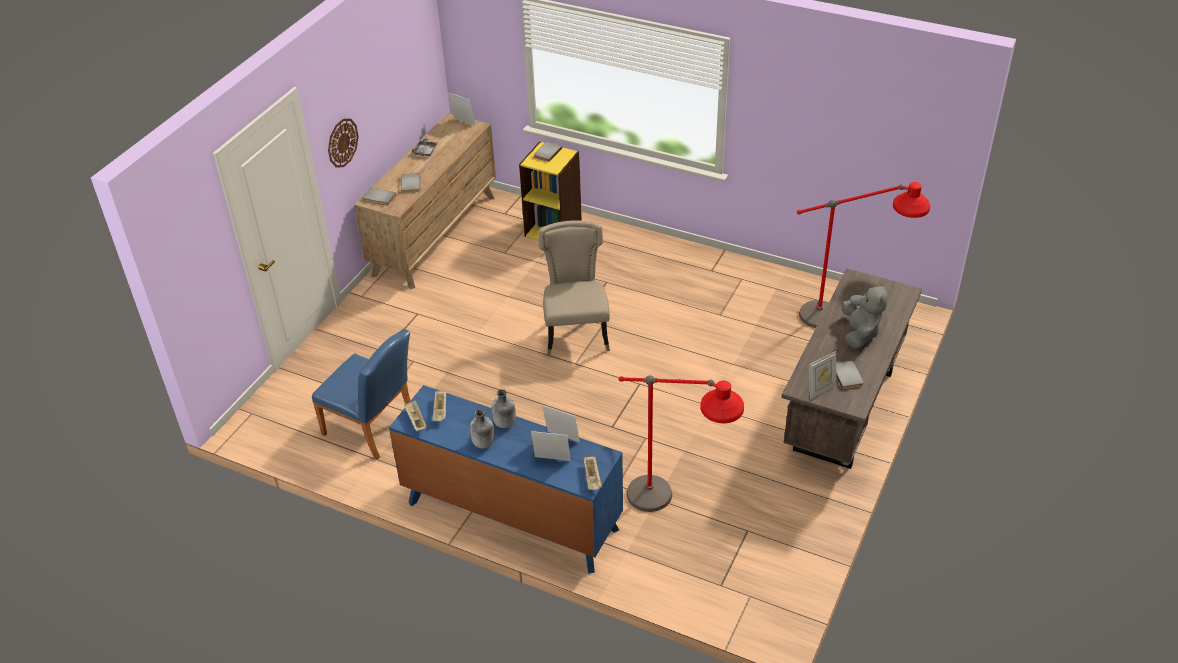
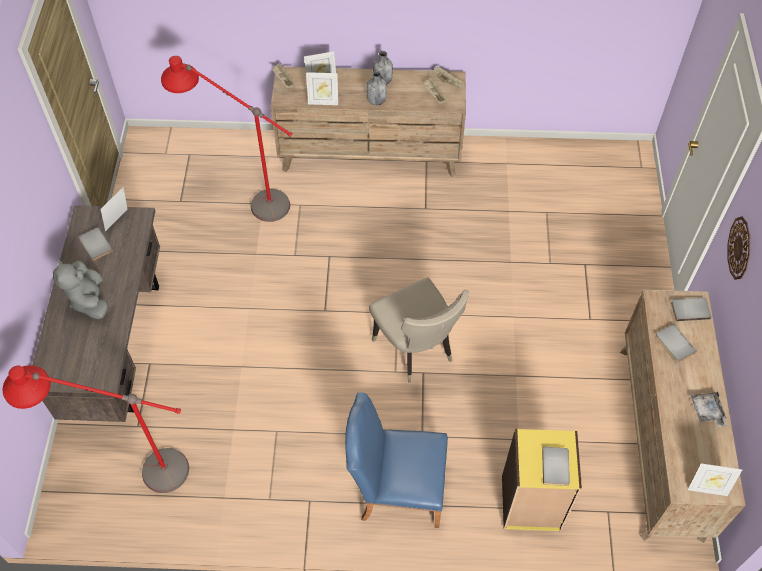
camera: 155 degrees right, 15 degrees up
(374, 428) = (530, 187): blue chair -> blue chair (396, 488)
(511, 516) = (370, 154): blue dresser -> brown dresser

